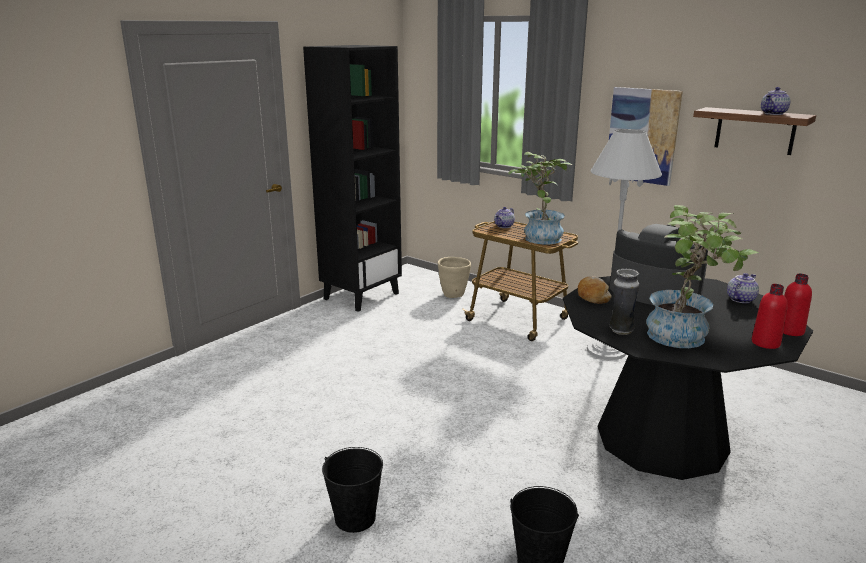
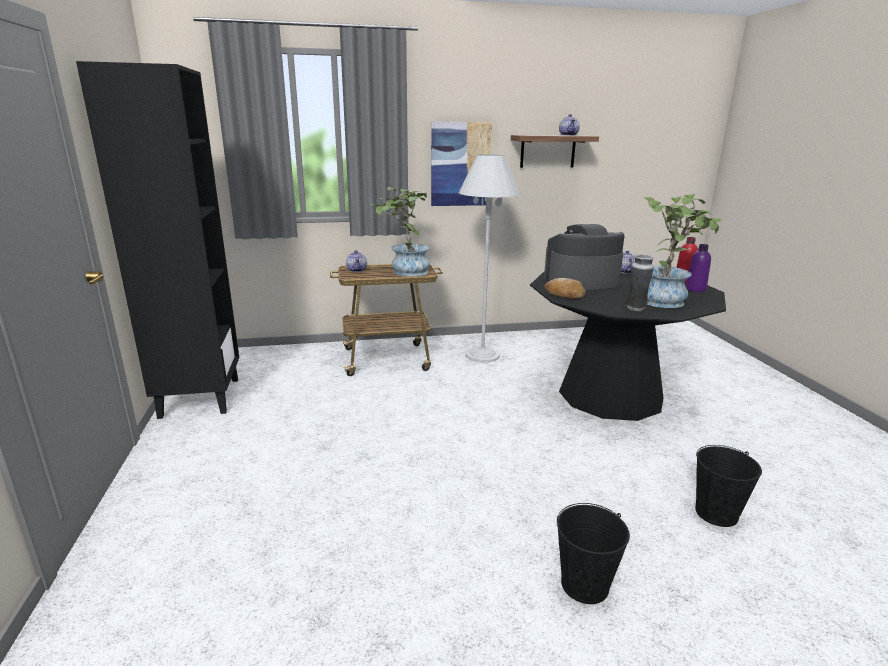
camera: 50 degrees left, 0 degrees up
(454, 295) = (296, 360): beige planter -> none
(765, 343) = (695, 289): red bottle -> purple bottle

